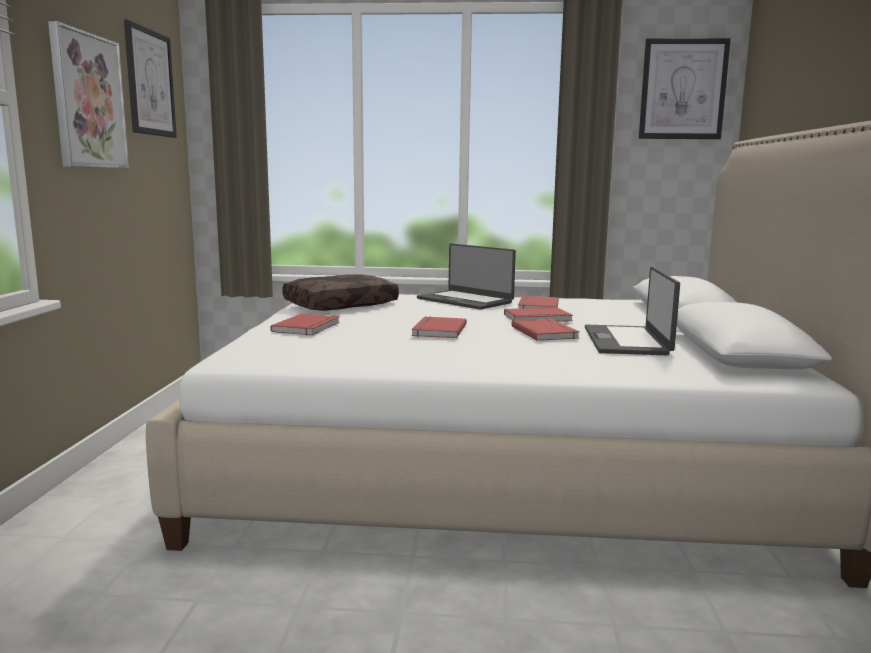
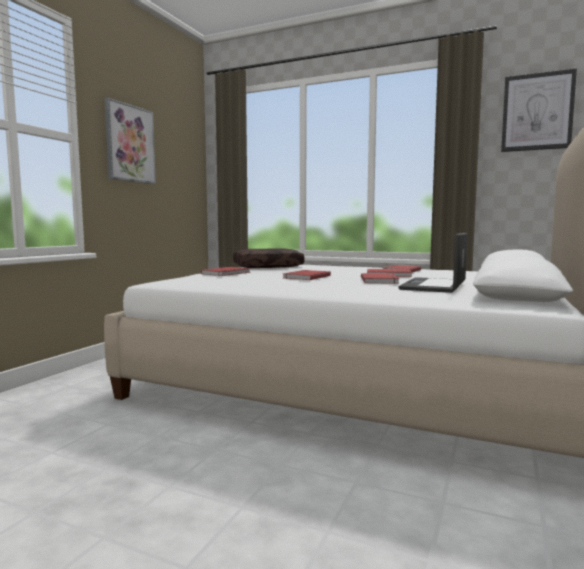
camera: 20 degrees right, 5 degrees down
(150, 83) = (177, 136): picture -> none
(465, 300) = (354, 267): laptop -> none

